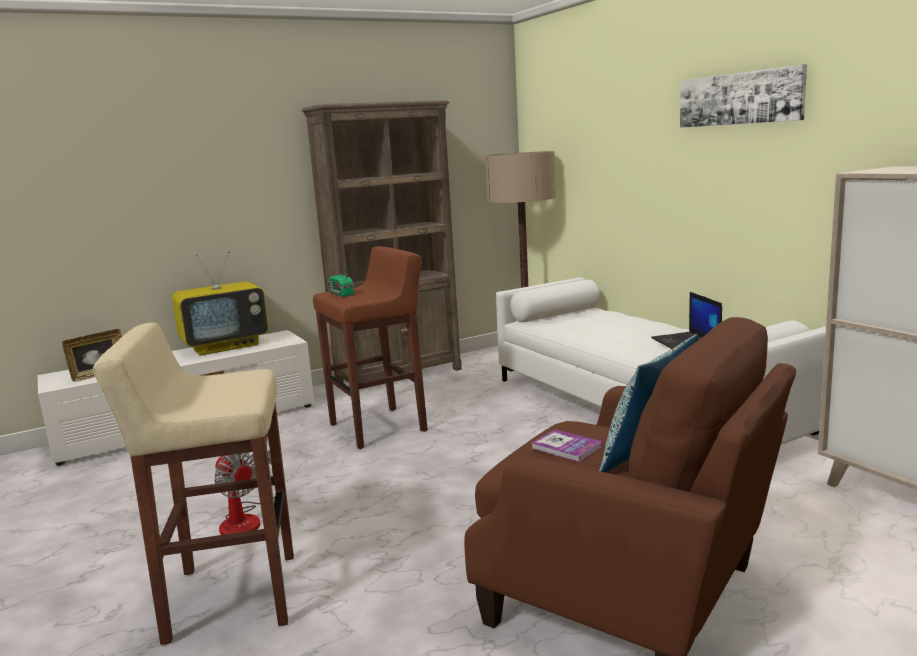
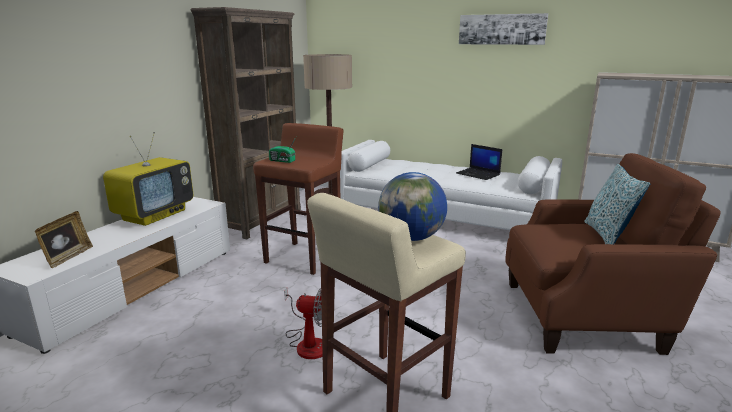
camera: 35 degrees left, 5 degrees up
(232, 392) = (411, 238): none -> globe
(566, 447) = (563, 238): book -> none

